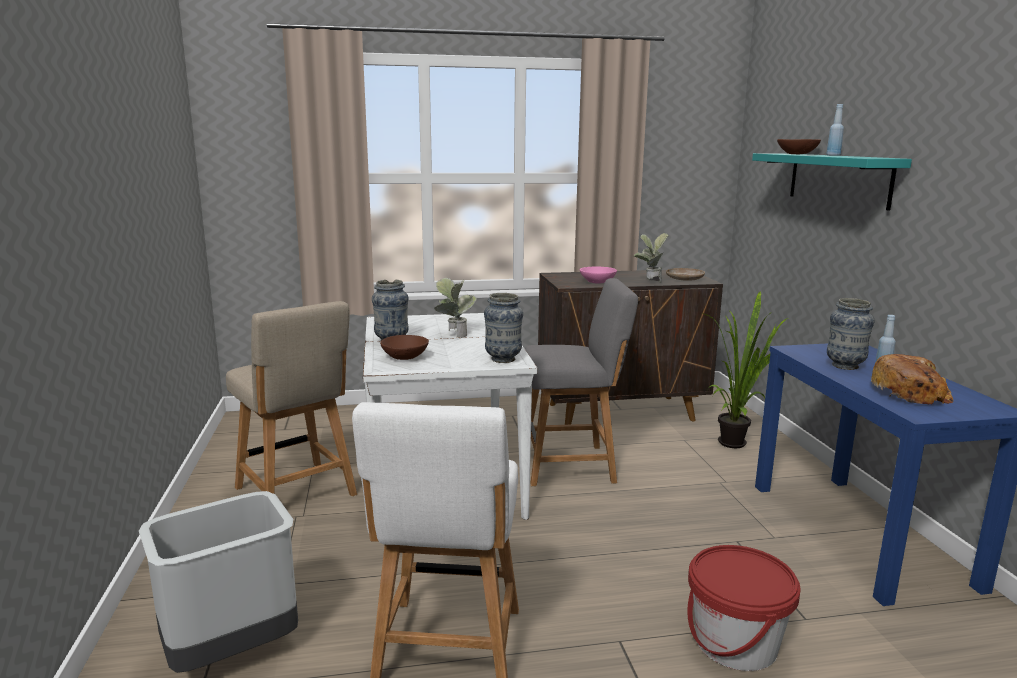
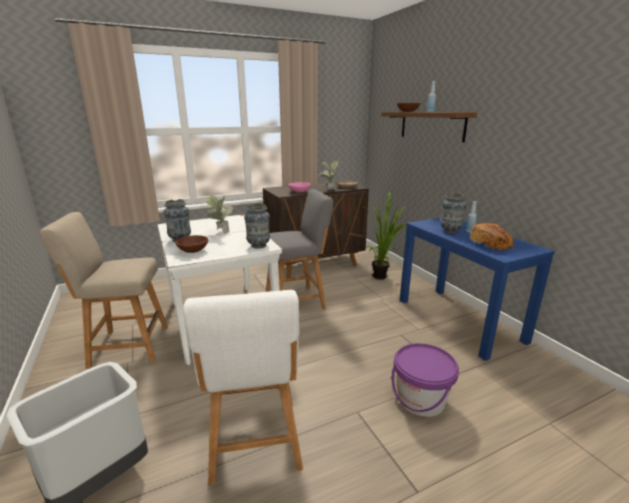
camera: 15 degrees left, 5 degrees up
(298, 494) = (125, 346): beige chair -> beige chair turned 135 degrees clockwise
(735, 643) = (420, 399): red bucket -> purple bucket
(838, 179) = (431, 125): turquoise shelf -> brown shelf

